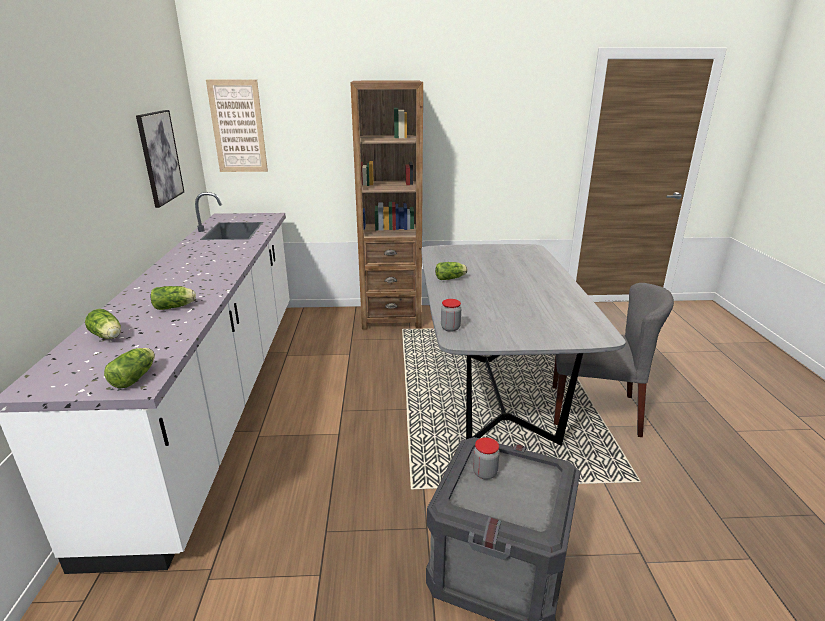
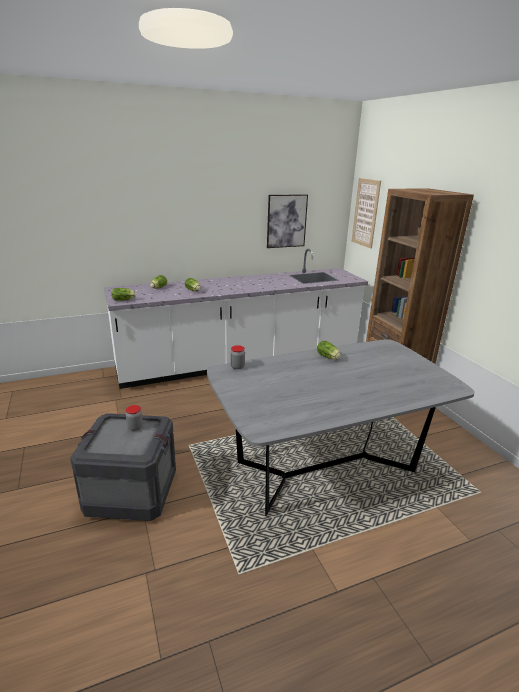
camera: 70 degrees right, 0 degrees up
(595, 410) = (336, 540): grey chair -> none

